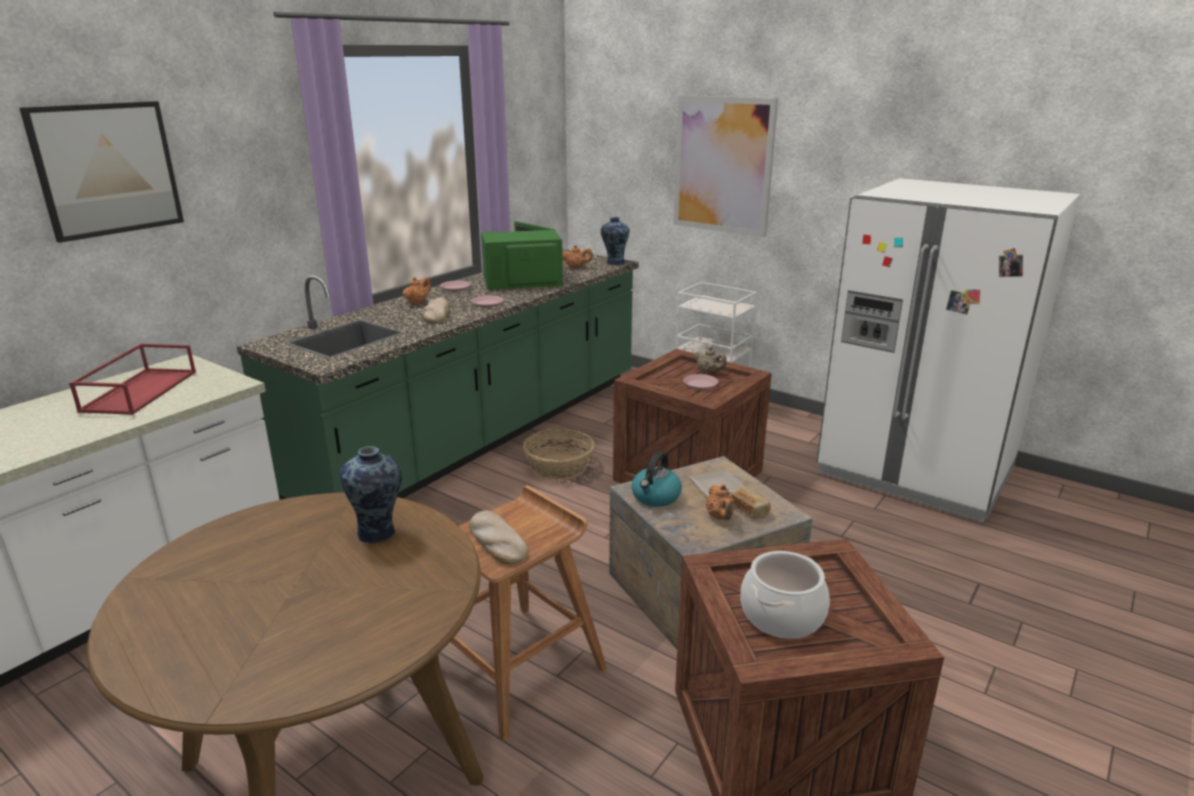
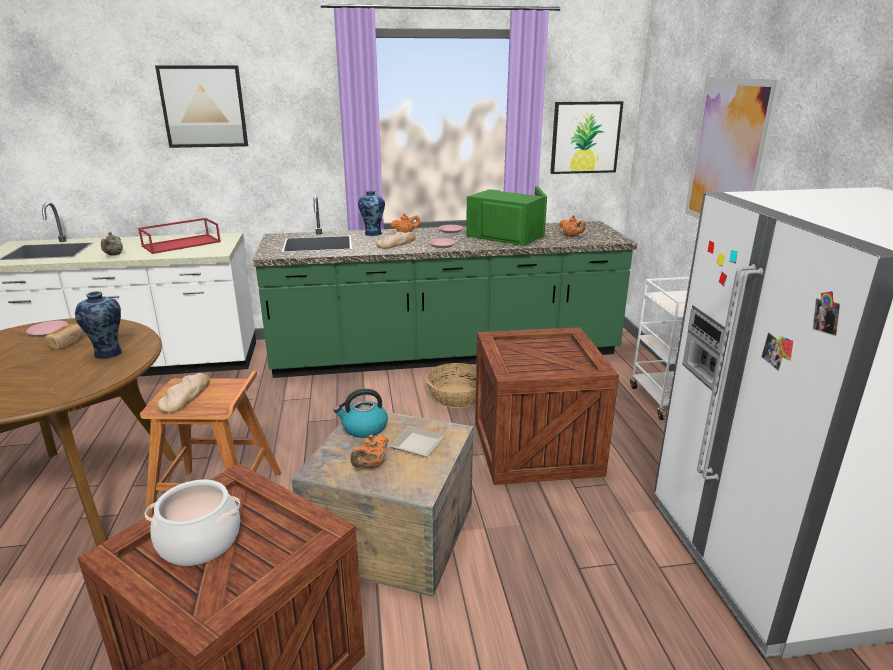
camera: 45 degrees right, 0 degrees up
(531, 162) = (585, 137): none -> picture
(614, 263) = (612, 239): vase -> vase (373, 233)
(700, 385) = (538, 361): pink plate -> pink plate (48, 332)
(709, 372) = (568, 355): beige teapot -> beige teapot (114, 255)
(750, 510) = (401, 473): bread -> bread (67, 343)

